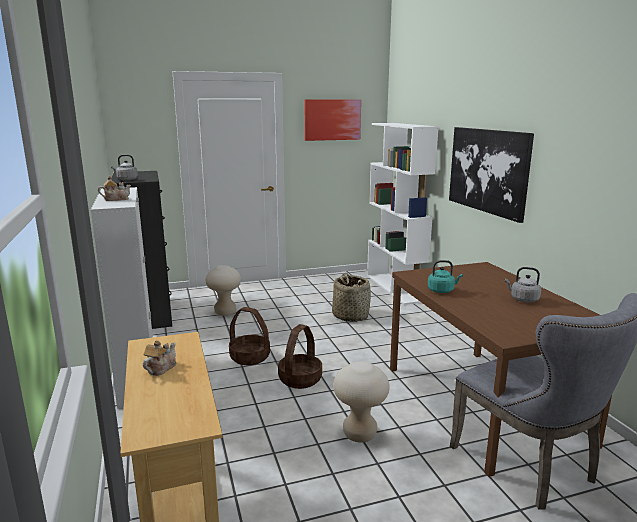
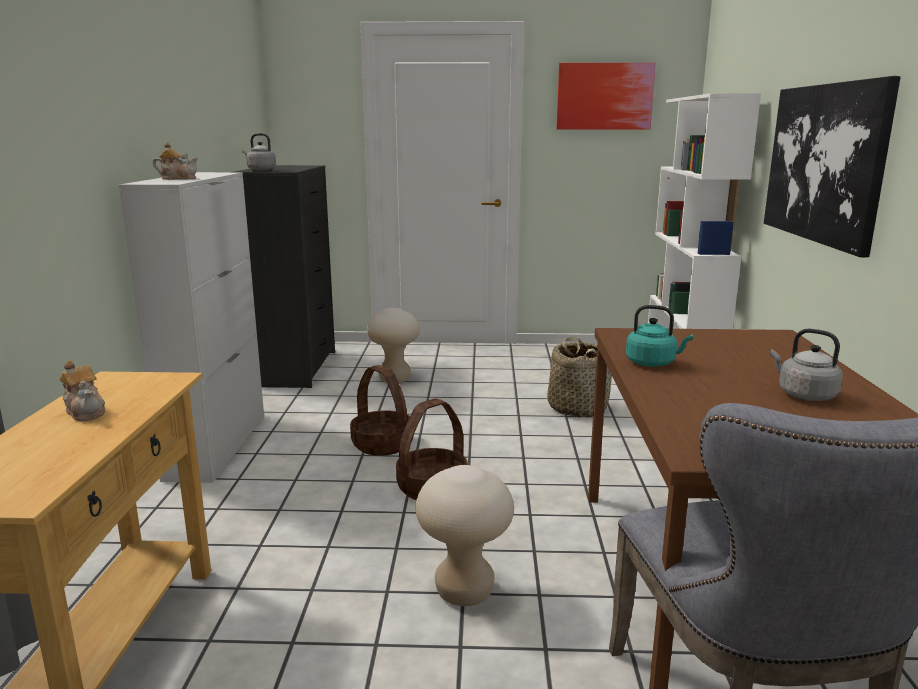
camera: 20 degrees right, 0 degrees up
(160, 368) = (86, 411): teapot -> teapot turned 90 degrees clockwise

